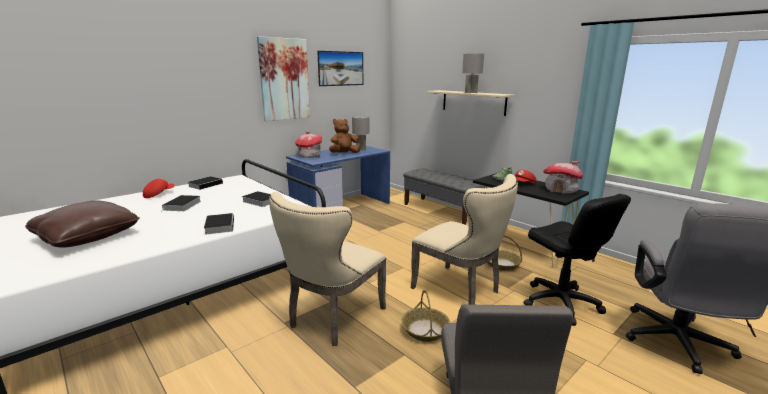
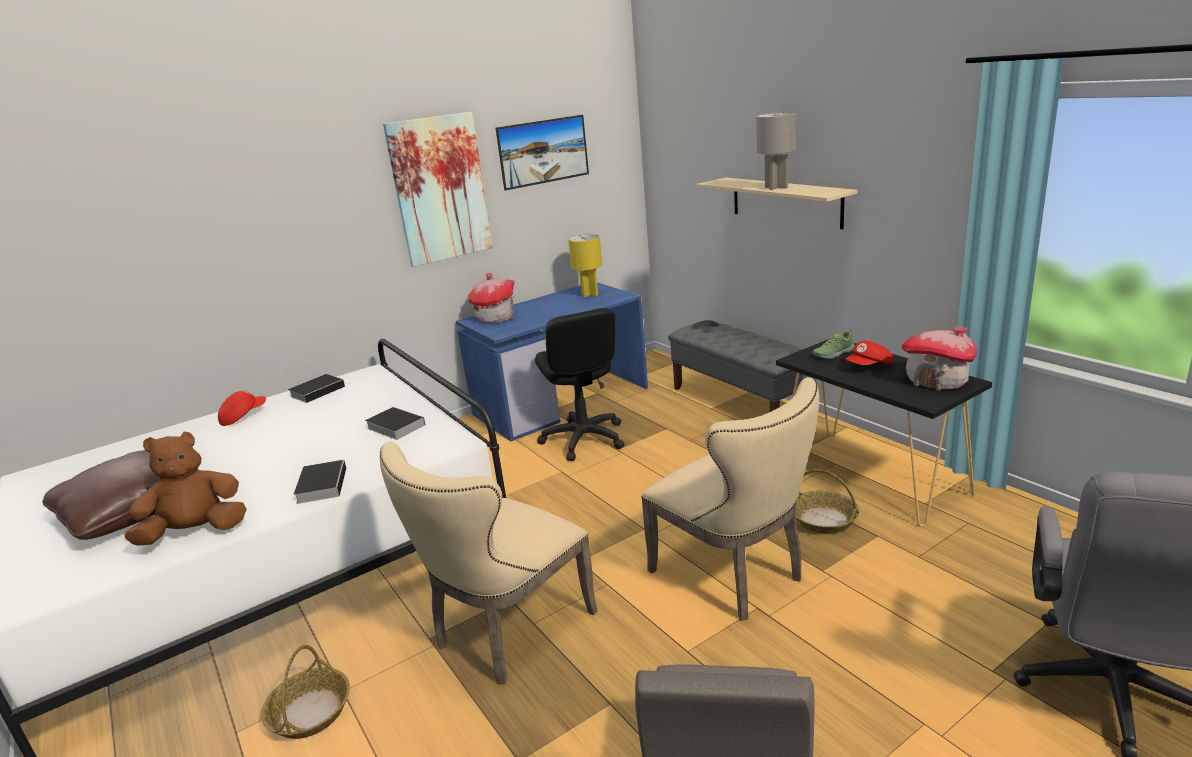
camera: 10 degrees right, 5 degrees up
(182, 206) = (274, 441): book -> none
(344, 154) = (556, 309): brown plush toy -> brown plush toy (196, 532)
(360, 149) = (589, 294): grey table lamp -> yellow table lamp
(425, 330) = (655, 657): basket -> basket (310, 713)
(560, 303) = (912, 604): black office chair -> black office chair (583, 439)

